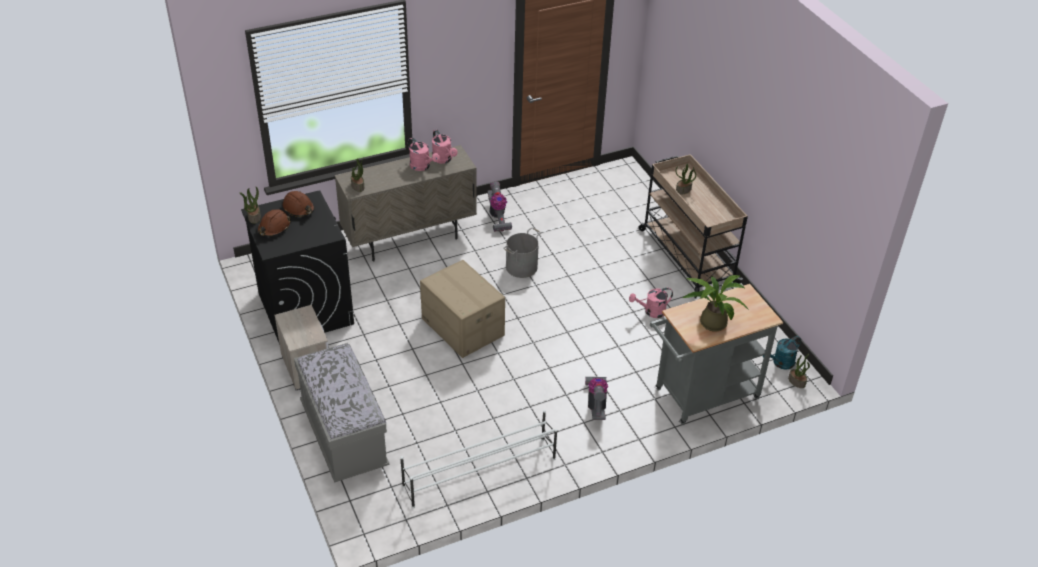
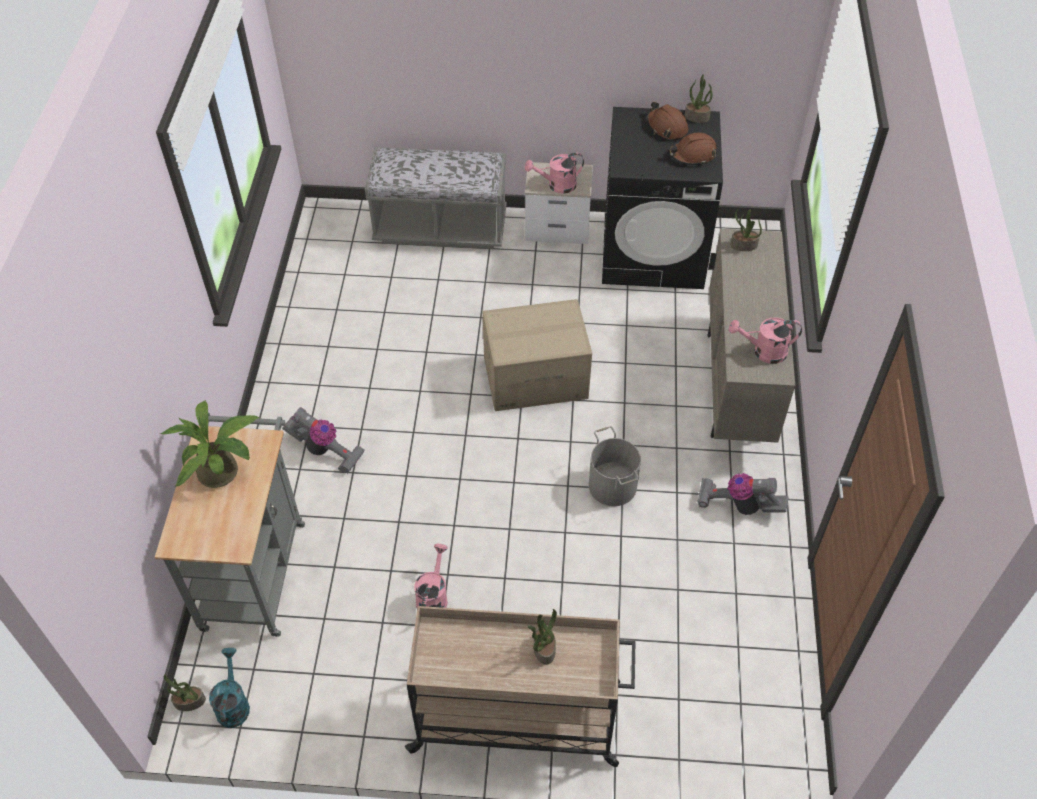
camera: 120 degrees right, 10 degrees up
(422, 167) = (757, 323): pink watering can -> pink watering can (557, 185)
(479, 472) = (316, 309): white shoe rack -> none

